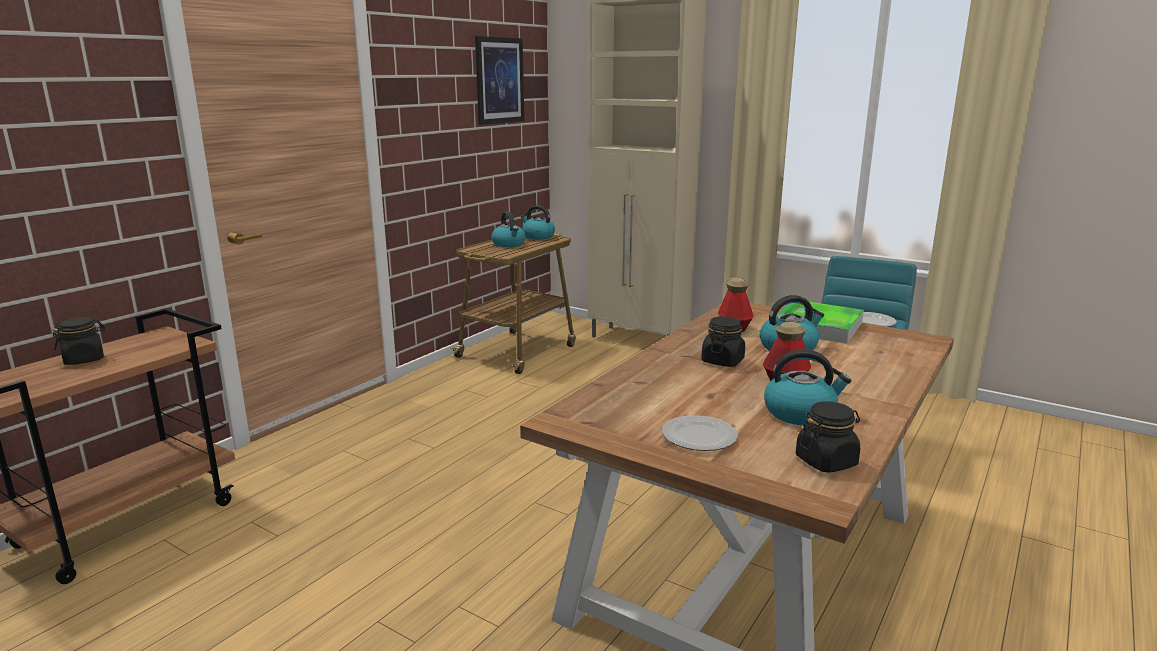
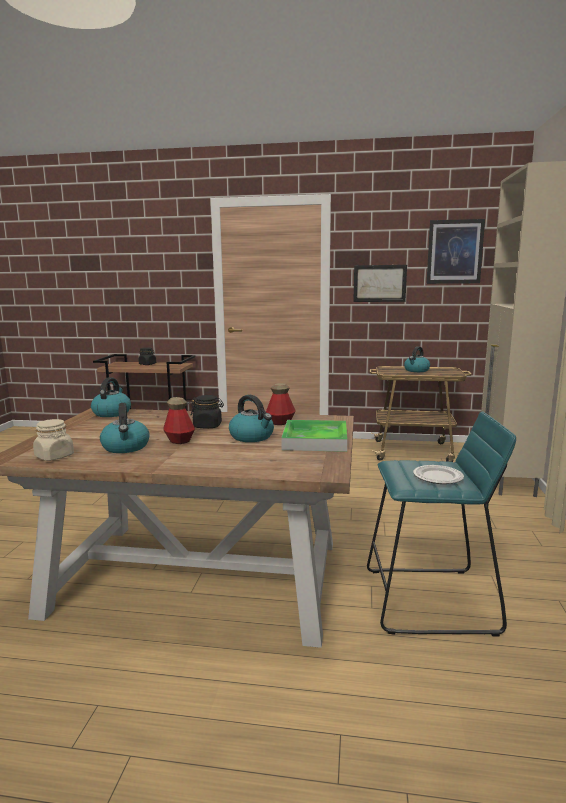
camera: 65 degrees right, 5 degrees down
(433, 127) = (379, 283): none -> picture
(538, 236) = (448, 371): kettle -> kettle (112, 413)
(700, 437) = (82, 432): plate -> none
(826, 461) = (54, 456): black jar -> beige jar

